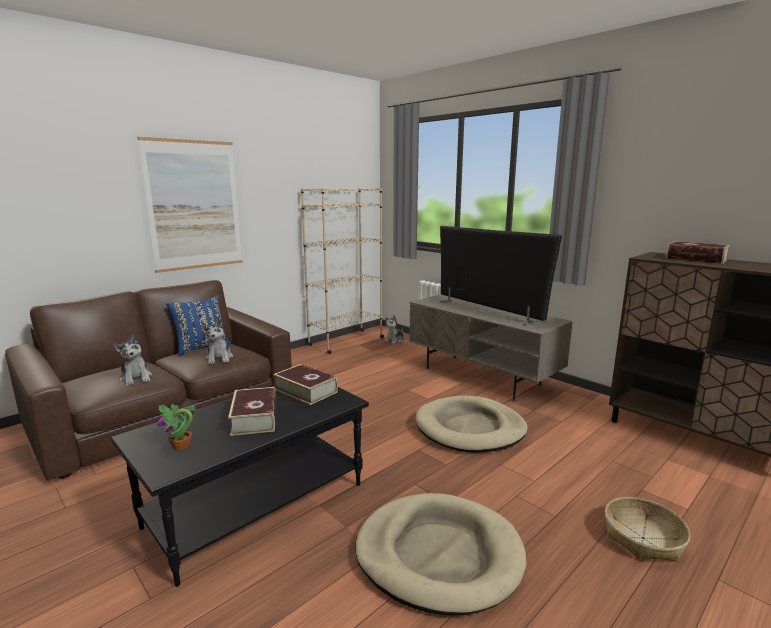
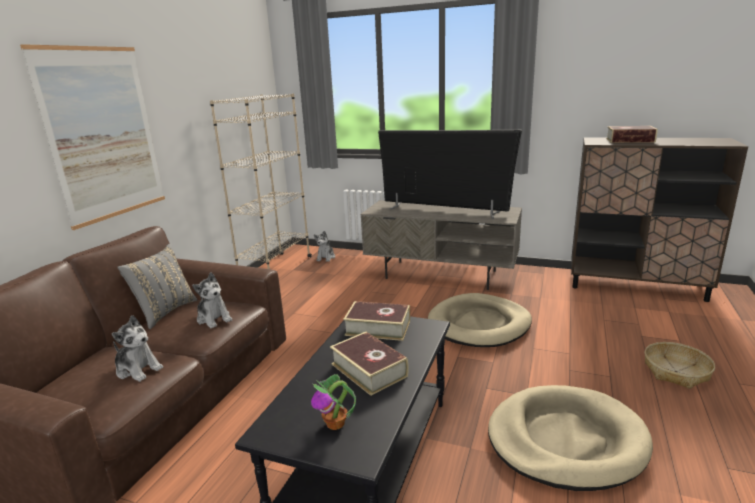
camera: 25 degrees left, 5 degrees up
(201, 347) = (165, 312): blue pillow -> grey pillow

